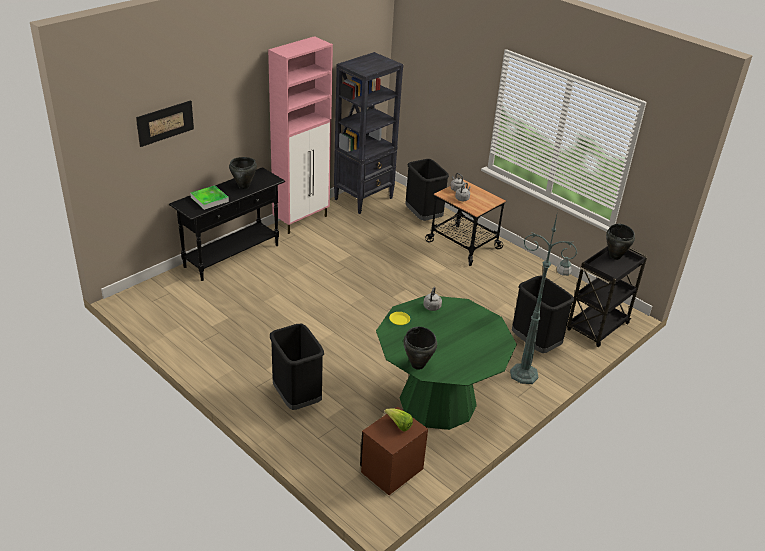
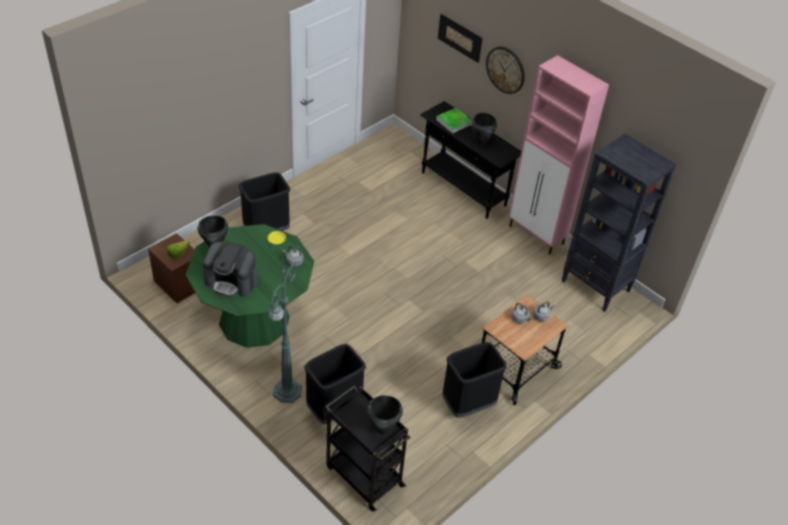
camera: 90 degrees right, 10 degrees up
(222, 109) = (505, 69): none -> wall clock
(423, 217) = (569, 337): black trash can -> black trash can (468, 405)
(469, 349) = (232, 281): none -> coffee machine

